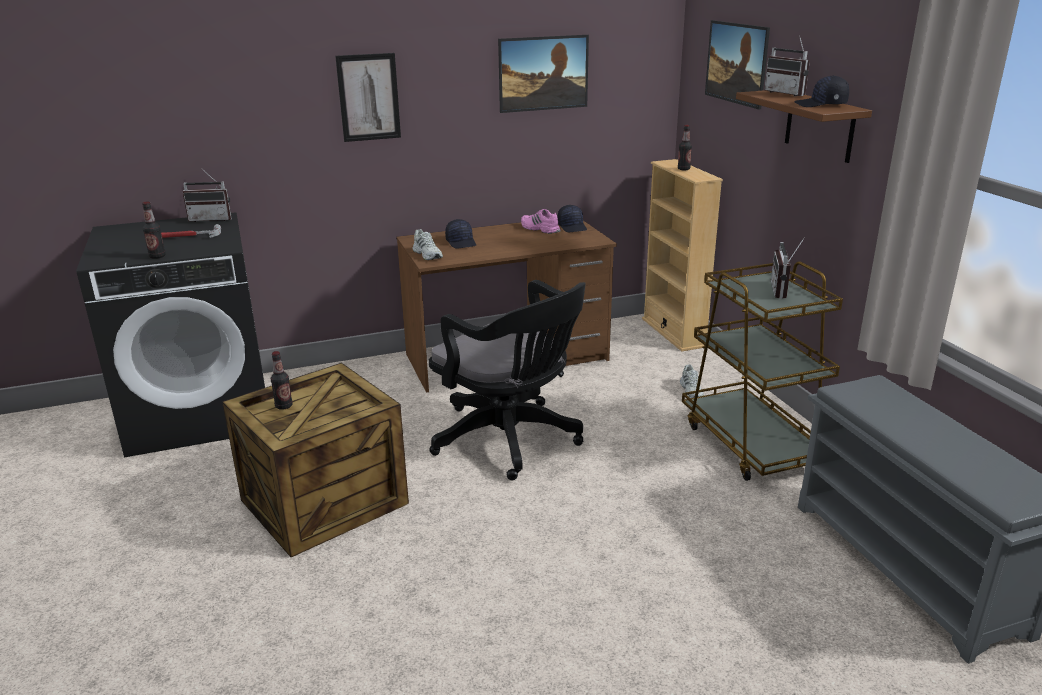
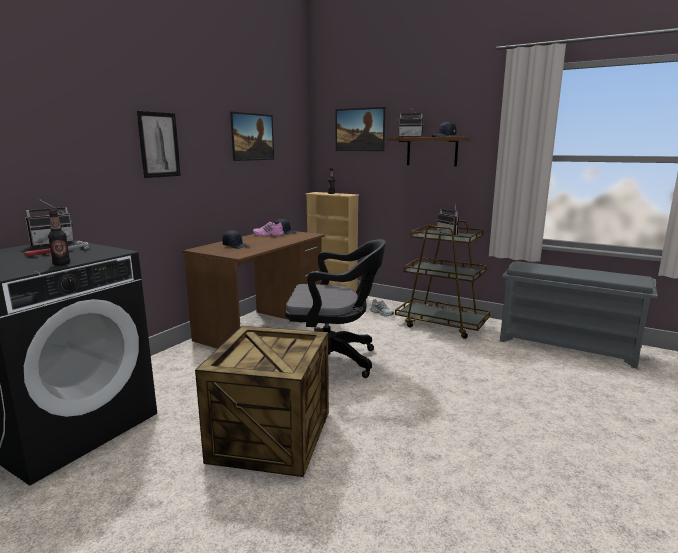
camera: 40 degrees left, 10 degrees down
(284, 406) = (245, 359): bottle -> none
(428, 254) = (228, 253): white shoe -> none

